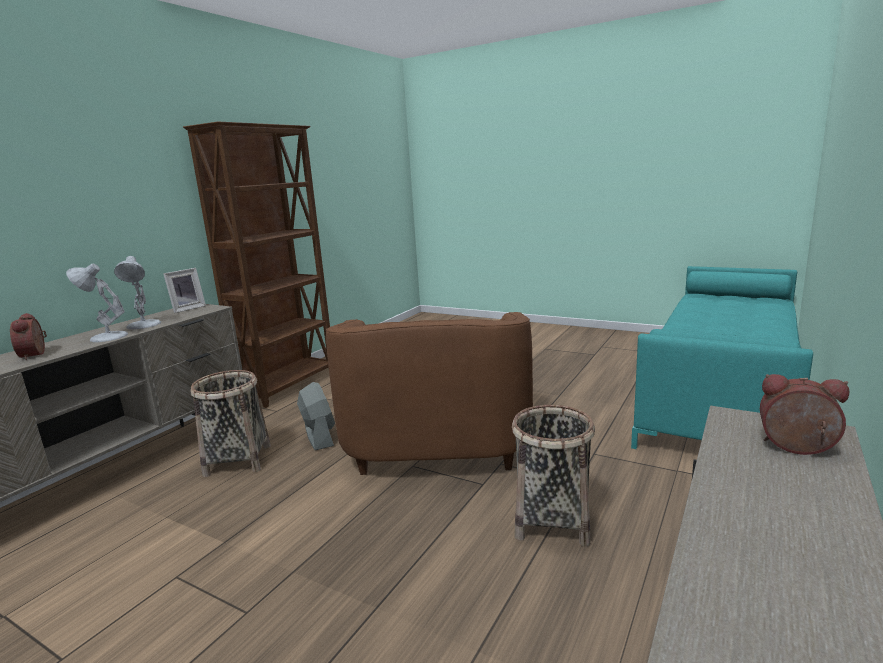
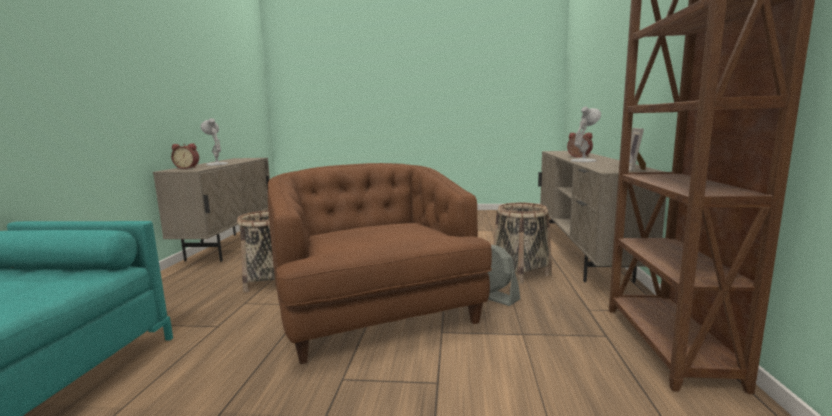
camera: 155 degrees right, 5 degrees down
(143, 325) = (599, 163): white table lamp -> white table lamp (216, 164)

